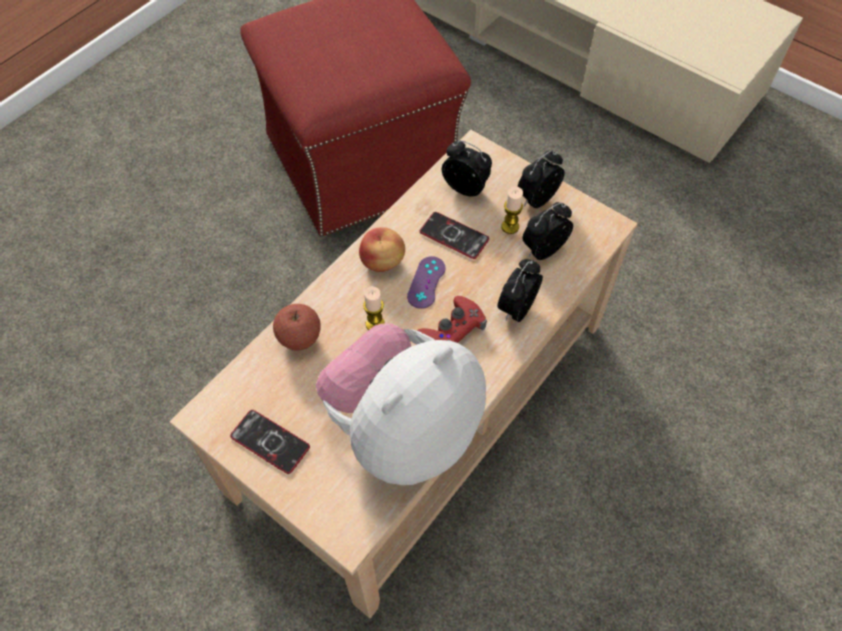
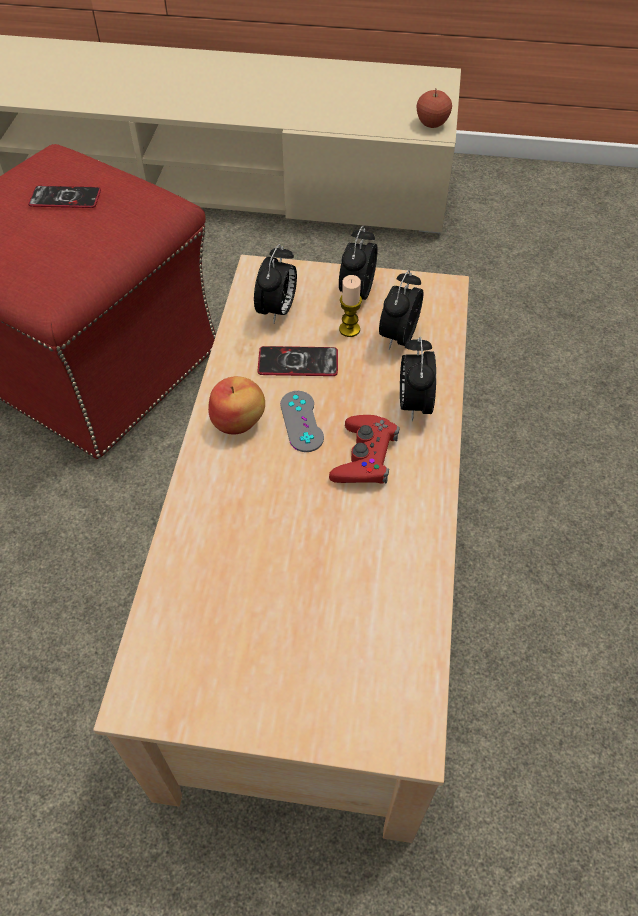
camera: 30 degrees left, 5 degrees down
(270, 442) = (242, 684): phone -> phone (65, 198)
(300, 338) = (198, 547): apple -> apple (432, 124)
(375, 324) = (275, 490): candle -> none
(403, 429) = (386, 586): plush toy -> none
(426, 282) = (301, 421): purple game controller -> grey game controller
(466, 188) = (277, 311): alarm clock -> alarm clock turned 105 degrees clockwise

